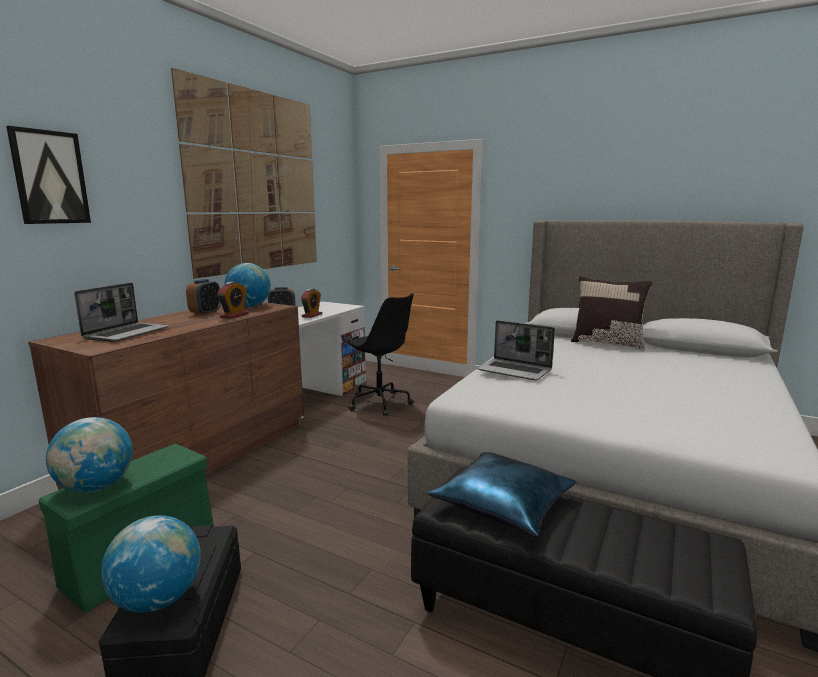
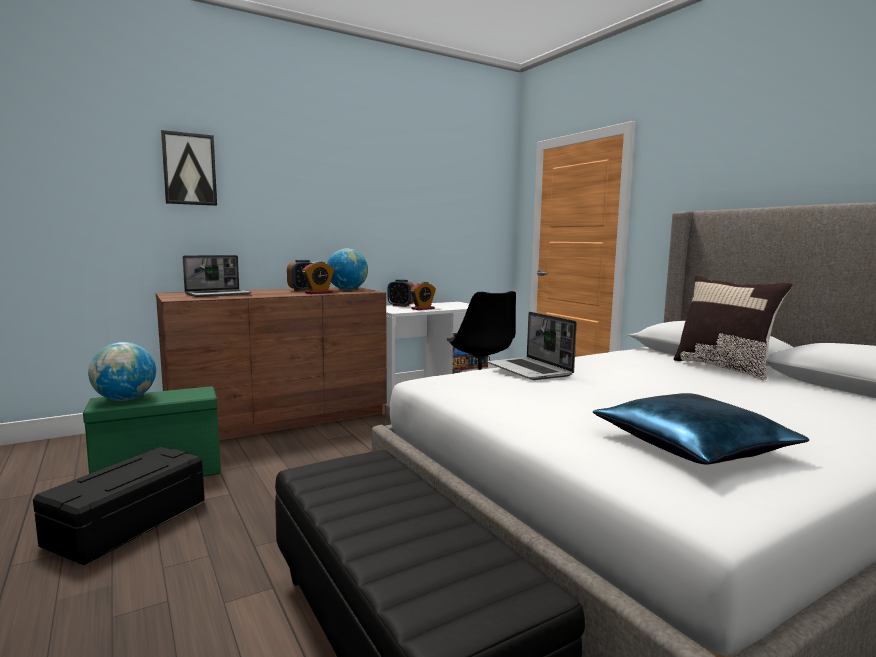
camera: 30 degrees right, 5 degrees down
(158, 599) = (90, 484): globe -> none
(256, 182) = (386, 179): picture -> none
(504, 504) = (364, 484): blue pillow -> blue pillow (694, 447)

